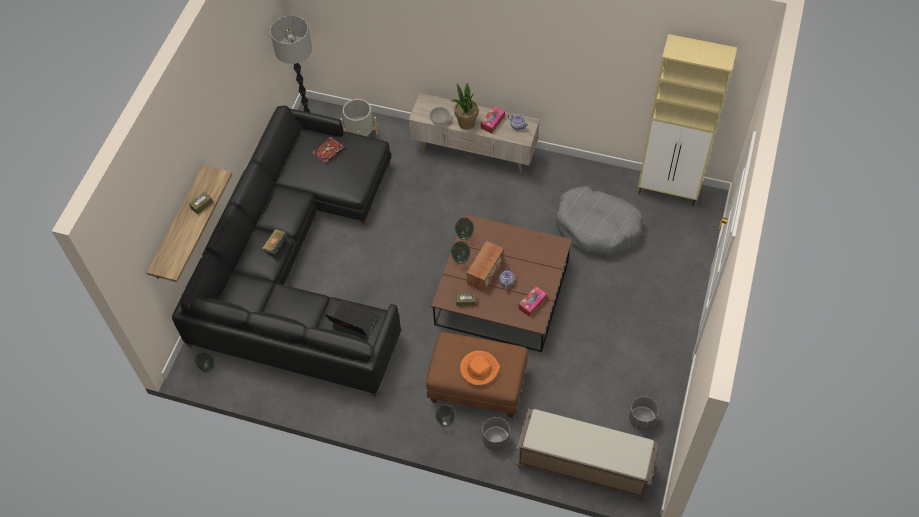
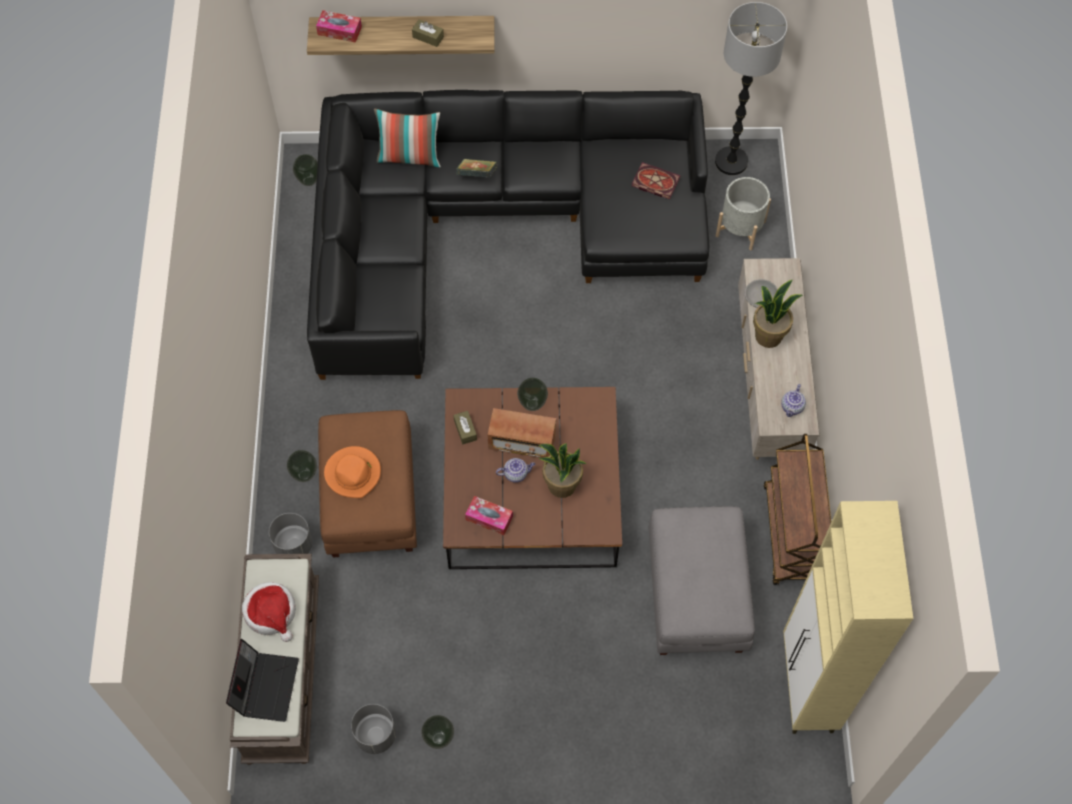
camera: 70 degrees right, 5 degrees up
(242, 281) = (410, 157): none -> pillow
(352, 321) = (387, 299): laptop -> laptop (265, 685)
(464, 237) = (574, 397): vase -> vase (438, 738)
(492, 122) = (784, 371): tissue box -> tissue box (339, 31)
(523, 259) = (561, 486): none -> potted plant
(566, 438) = (271, 613): none -> hat
(575, 170) = (791, 535): none -> brown cart
(597, 227) = (694, 594): grey dog bed -> grey ottoman

